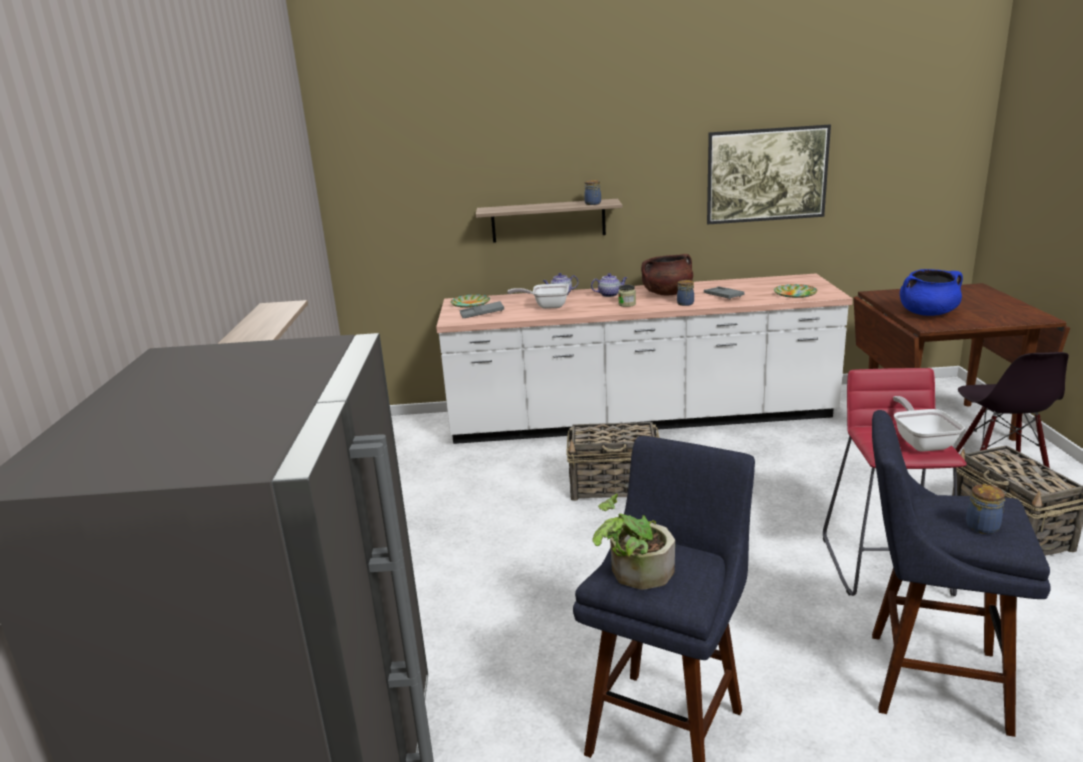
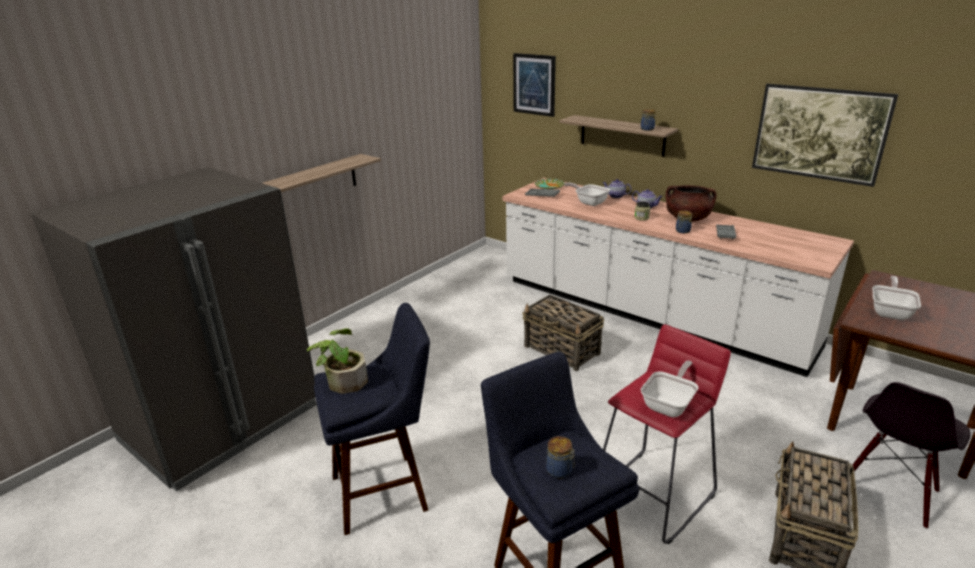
camera: 40 degrees right, 5 degrees up
(410, 178) = (534, 84): none -> picture
(795, 294) = (788, 252): plate -> none
(928, 313) = (890, 312): blue cooking pot -> frying pan

